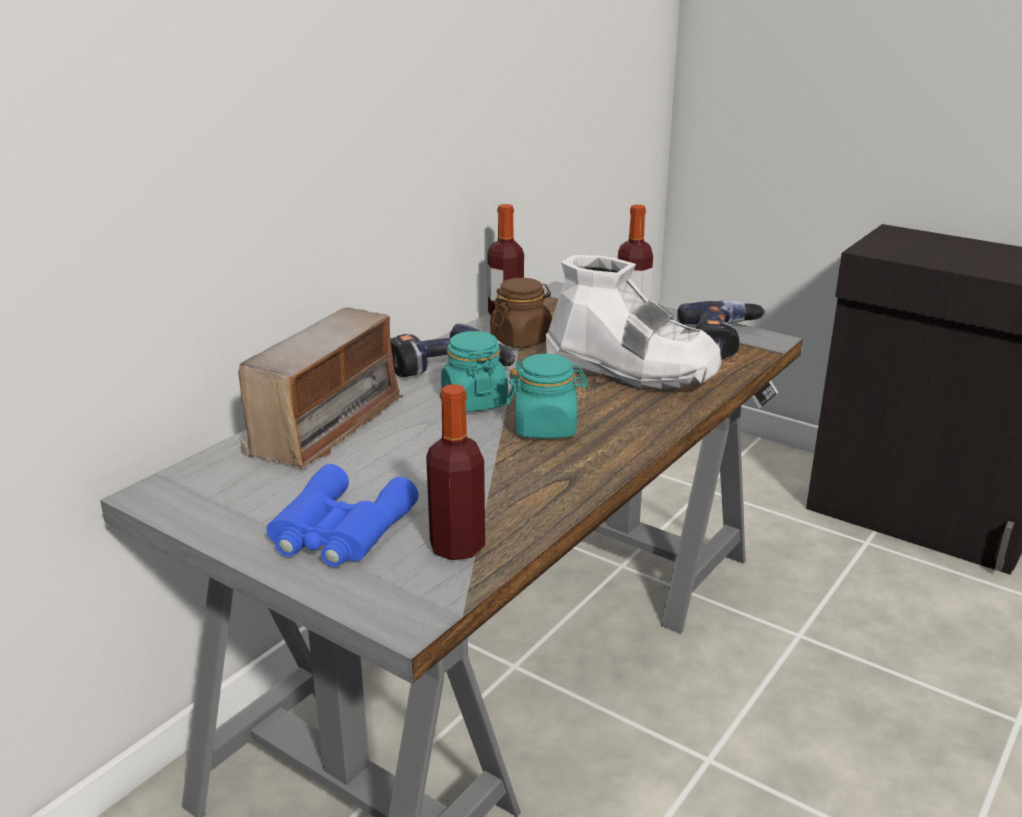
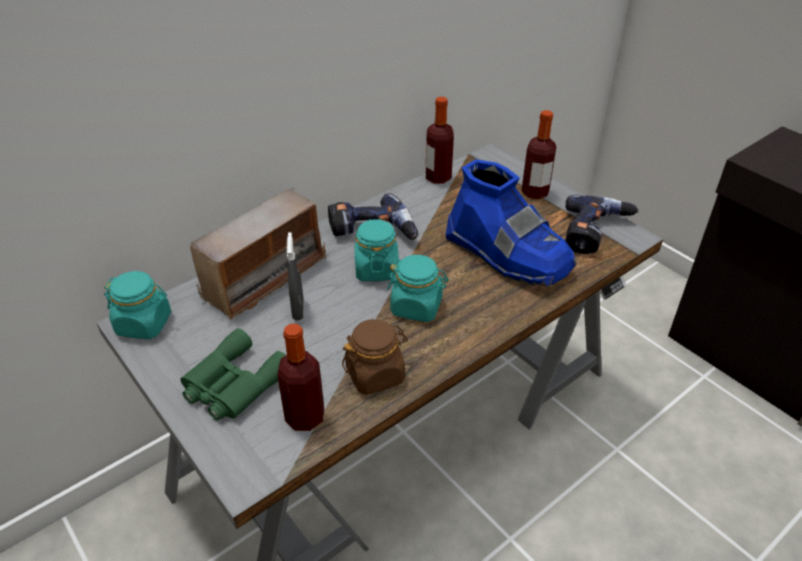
camera: 15 degrees right, 15 degrees up
(176, 491) = (144, 324): none -> turquoise jar
(338, 531) = (233, 384): blue binoculars -> green binoculars
(390, 450) = (298, 310): none -> grey spray bottle
(521, 340) = (438, 207): brown jar -> brown jar (375, 374)
(632, 370) = (508, 255): white boot -> blue boot

